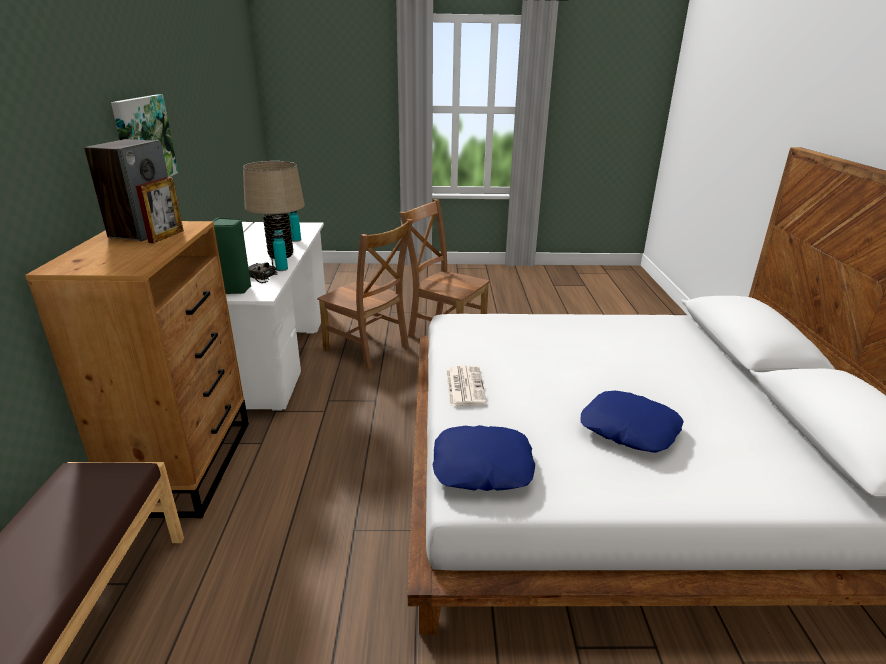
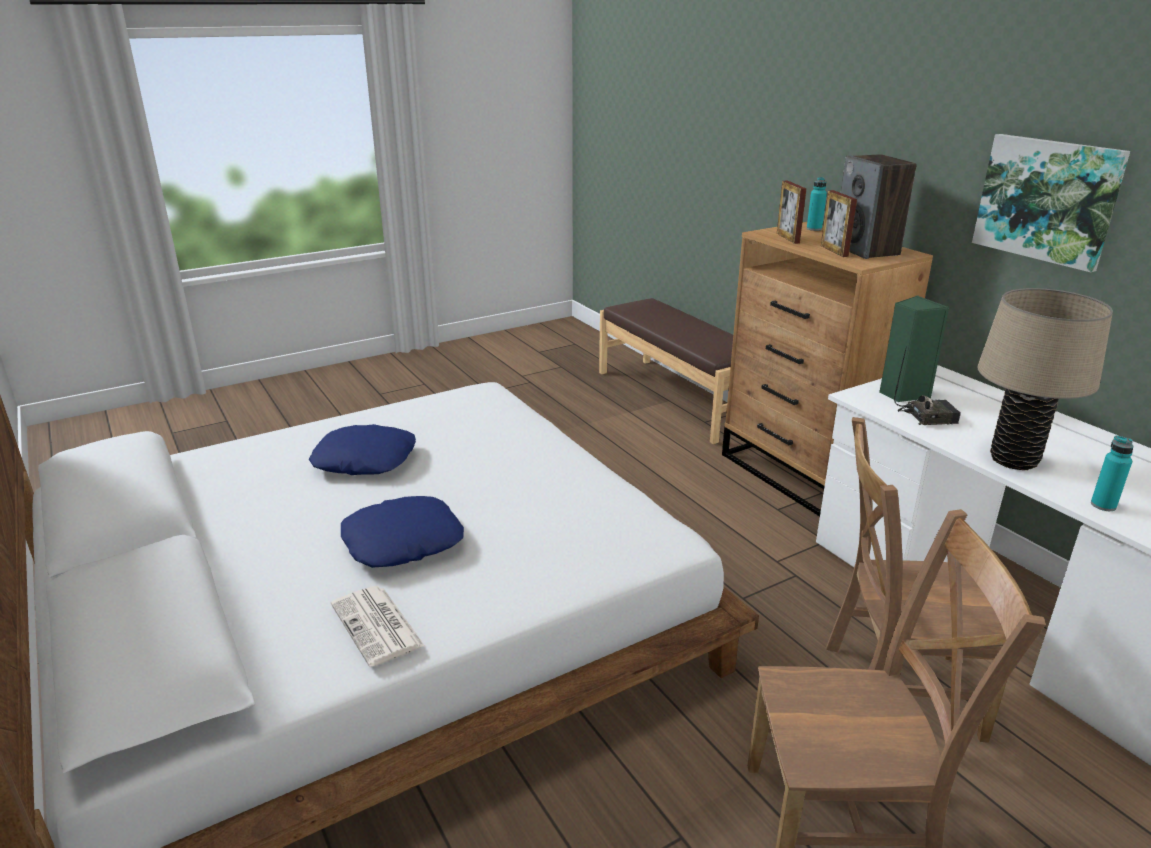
camera: 150 degrees right, 0 degrees up
(142, 256) = (787, 238): none -> picture frame
(282, 269) = (940, 436): turquoise bottle -> turquoise bottle (814, 229)
(464, 386) = (554, 453): newspaper -> newspaper (378, 626)
(482, 467) = (484, 403): blue pillow -> blue pillow (402, 541)

